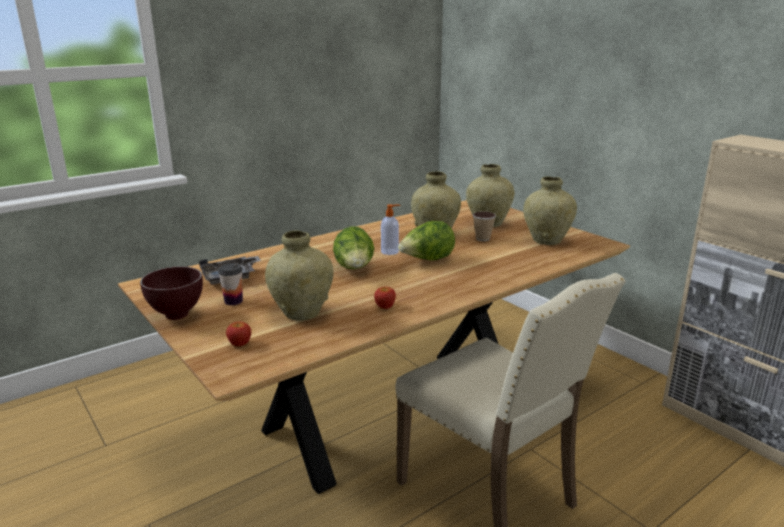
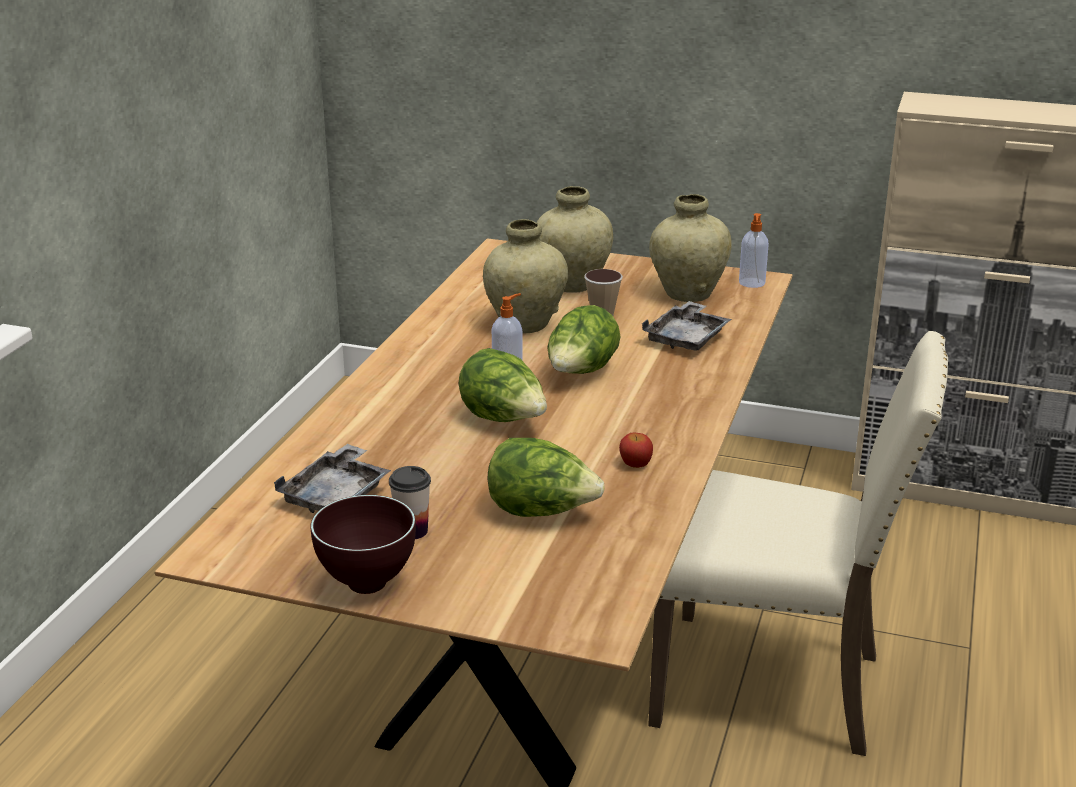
camera: 35 degrees left, 5 degrees up
(240, 344) = (535, 588): apple -> none
(302, 313) = (541, 512): beige vase -> lettuce
(512, 259) = (687, 338): none -> grey tray
(595, 244) = (752, 283): none -> soap dispenser

